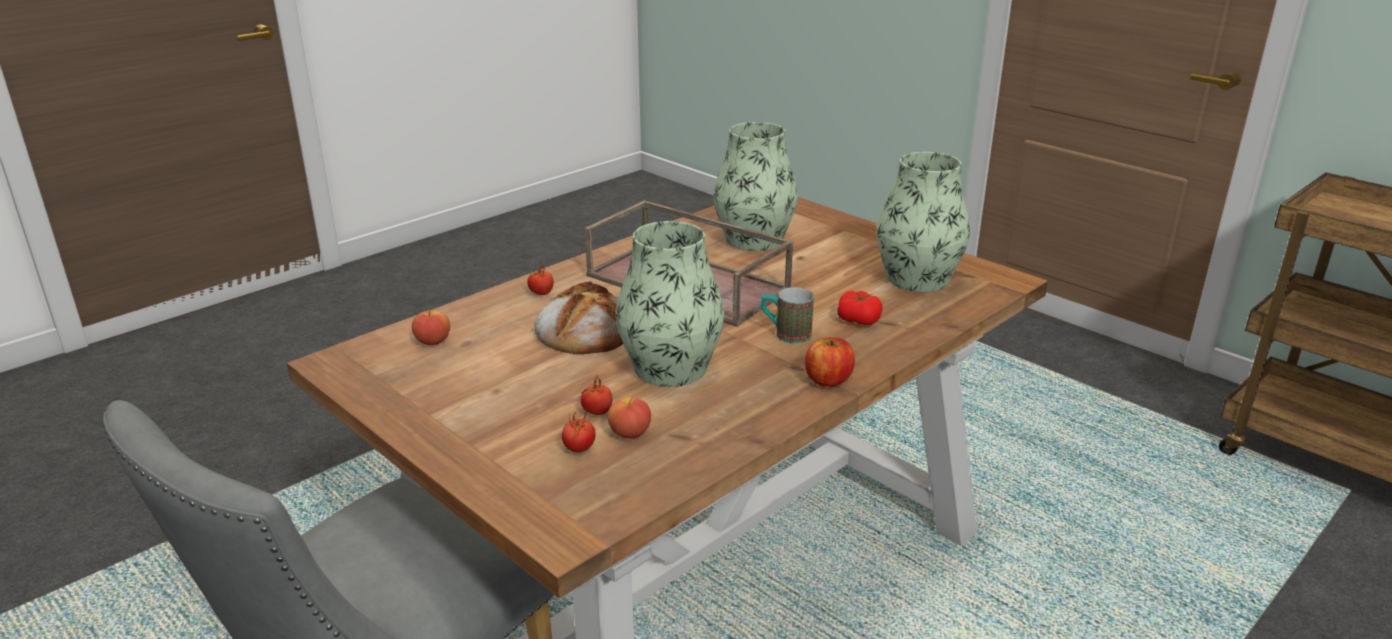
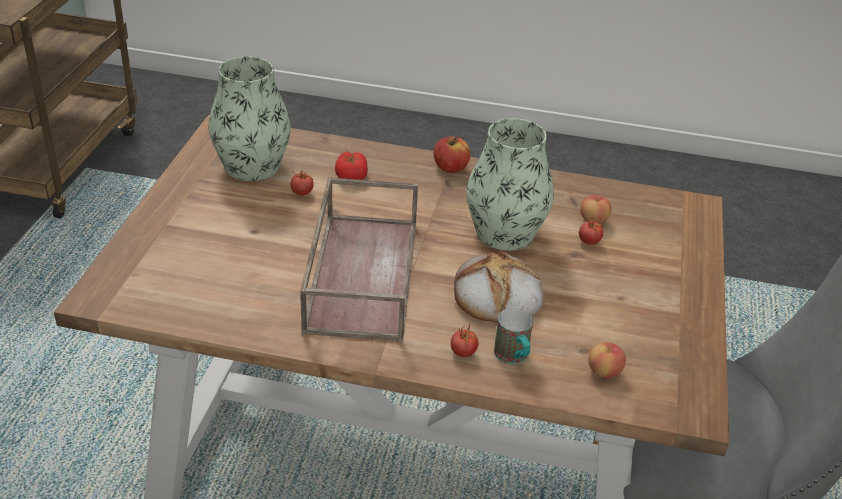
camera: 125 degrees left, 10 degrees up
(579, 448) = (630, 232): tomato -> tomato (302, 193)
(753, 239) = (231, 269): vase -> none
(785, 334) = (406, 199): mug -> mug (513, 358)

